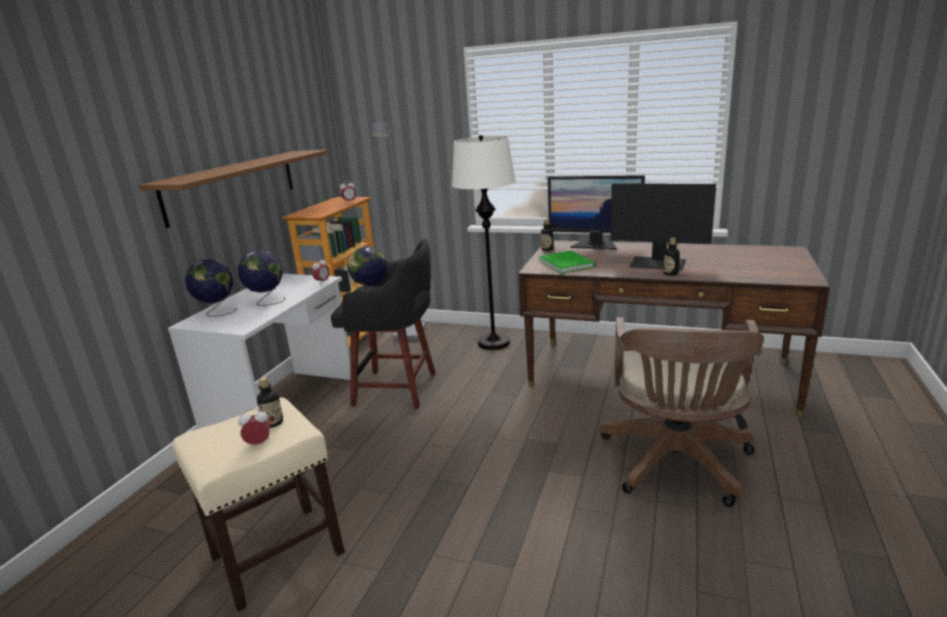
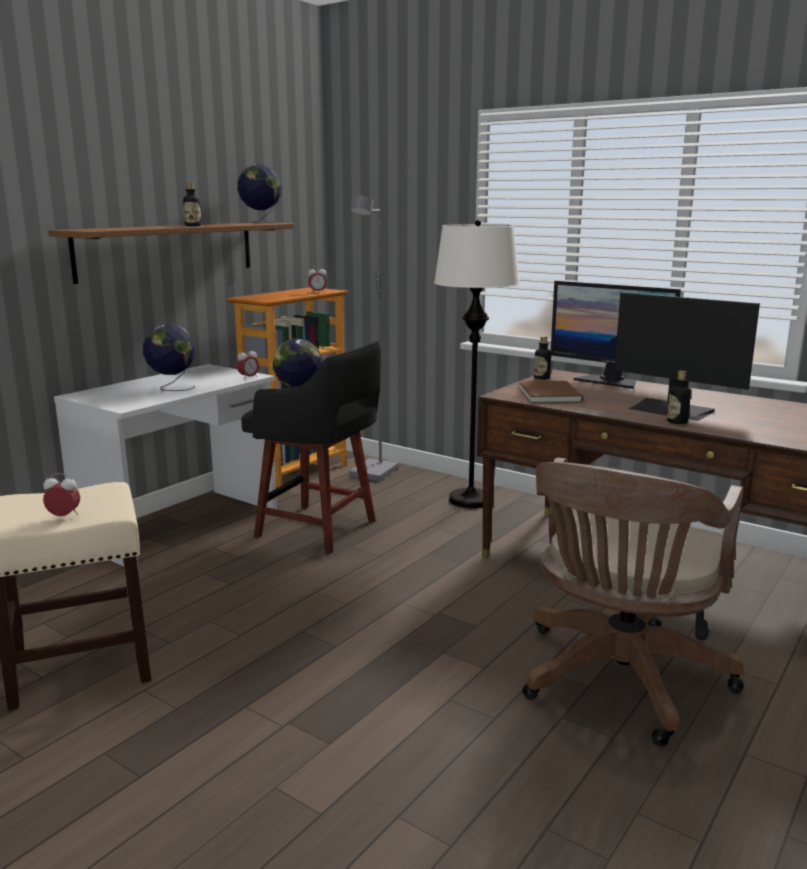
camera: 15 degrees right, 5 degrees down
(217, 312) = (113, 390): globe -> globe (261, 223)
(273, 423) = (93, 502): bottle -> bottle (193, 226)
(566, 263) = (550, 394): green book -> brown book

